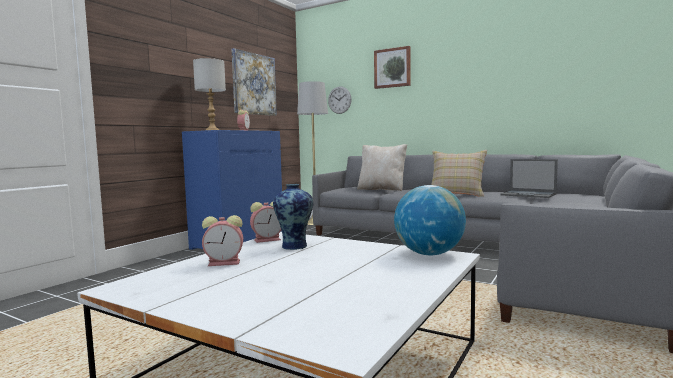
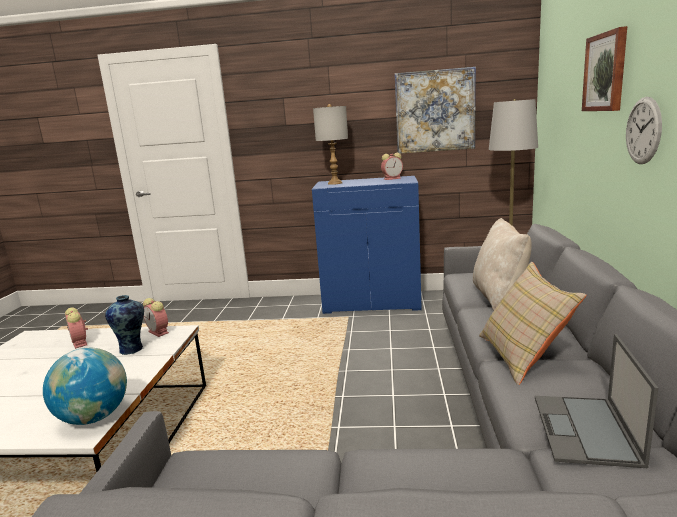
camera: 65 degrees right, 10 degrees up
(339, 100) = (560, 124): wall clock -> wall clock (643, 131)

